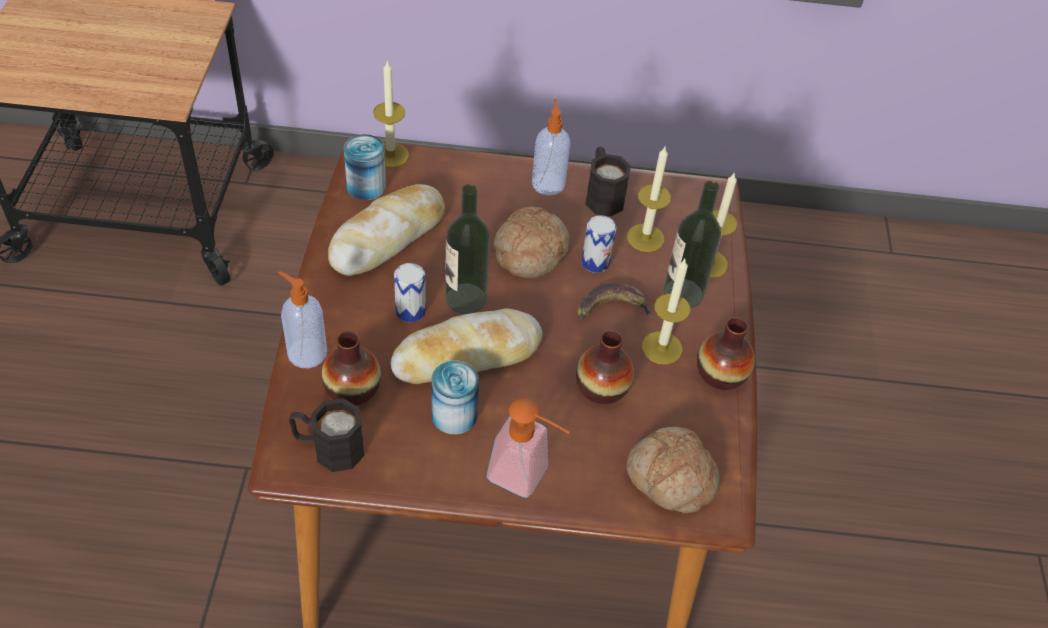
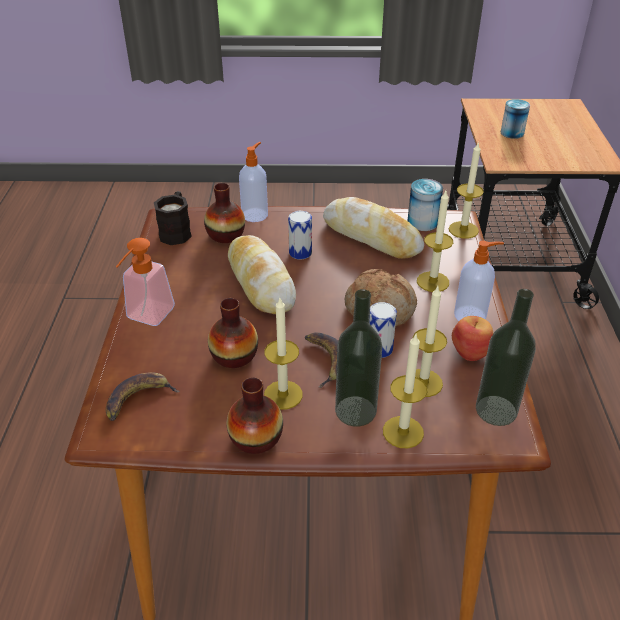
camera: 90 degrees right, 10 degrees down
(454, 415) = (204, 280): can -> can (512, 133)
(465, 298) = (318, 277): bottle -> bottle (496, 410)
(487, 200) = (433, 282): none -> candle
(602, 195) = (471, 351): black mug -> apple
(669, 478) = (138, 399): bread -> banana

